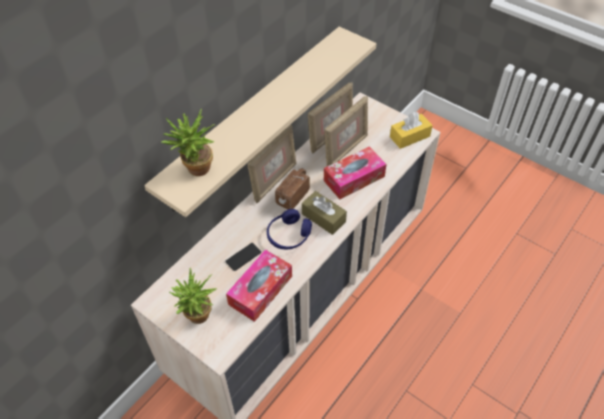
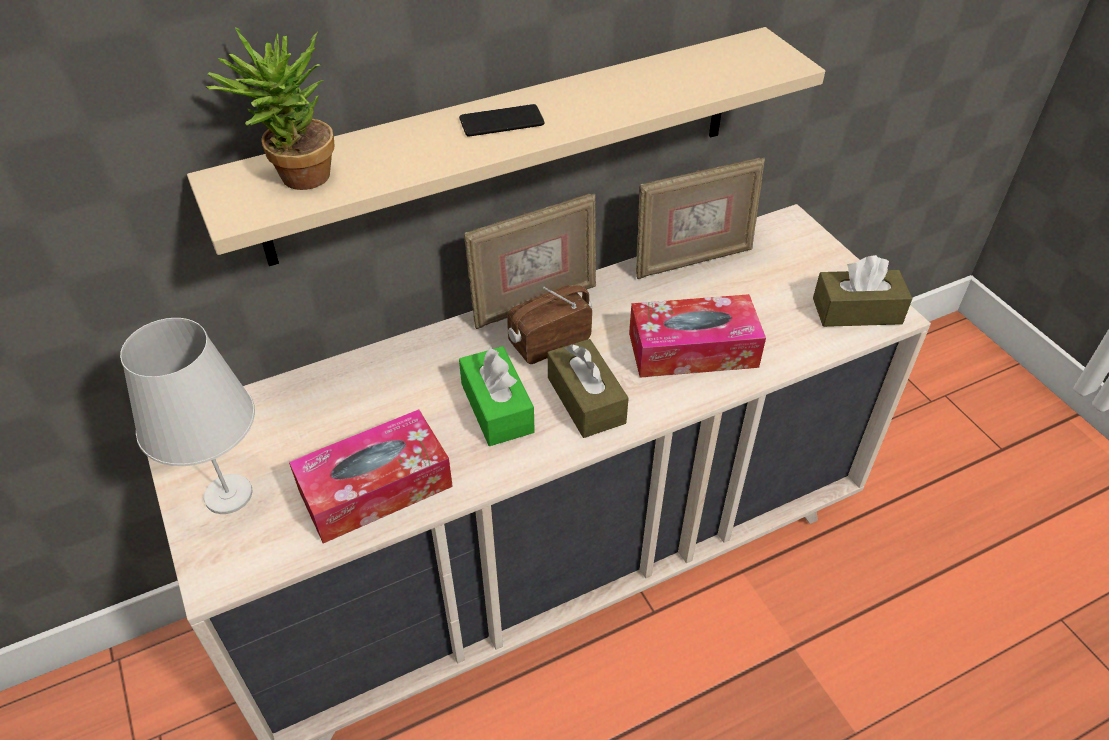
camera: 25 degrees right, 5 degrees down
(198, 319) = (229, 494): potted plant -> white table lamp
(243, 257) = (387, 414): phone -> phone (501, 122)
(288, 235) = (497, 408): blue headphones -> green tissue box
(345, 150) = (706, 294): picture frame -> none
(409, 136) = (857, 311): yellow tissue box -> brown tissue box

